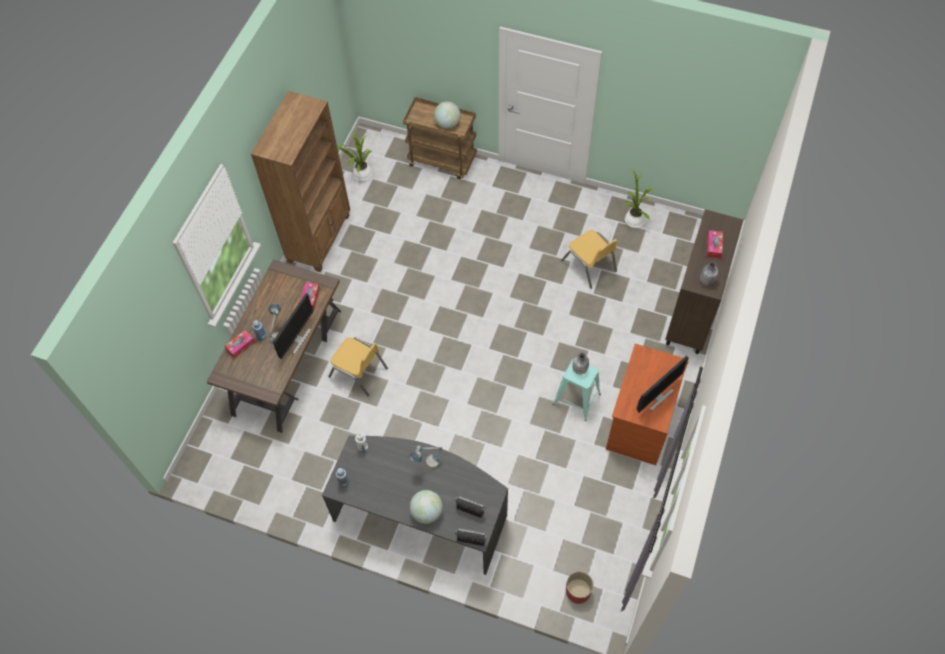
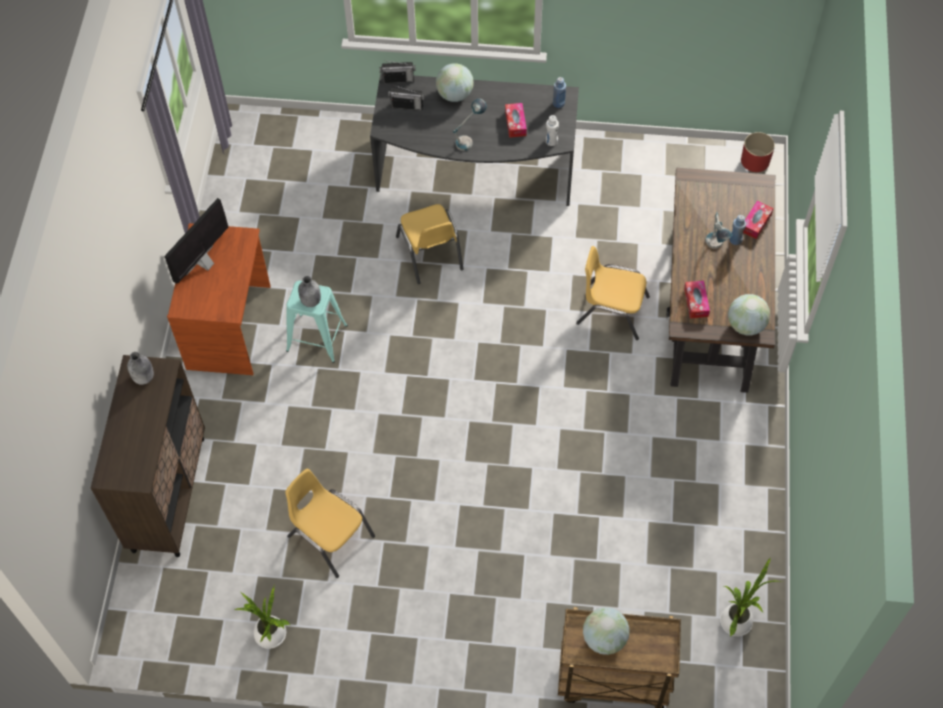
camera: 165 degrees right, 0 degrees up
(285, 275) = (746, 325): none -> globe
(297, 339) = (687, 246): monitor -> none
(320, 238) = (752, 491): brown bookcase -> none
(477, 448) = (430, 253): none -> yellow chair
(578, 591) = (281, 137): red planter -> red planter (755, 160)
(713, 246) = (135, 432): tissue box -> tissue box (515, 123)

